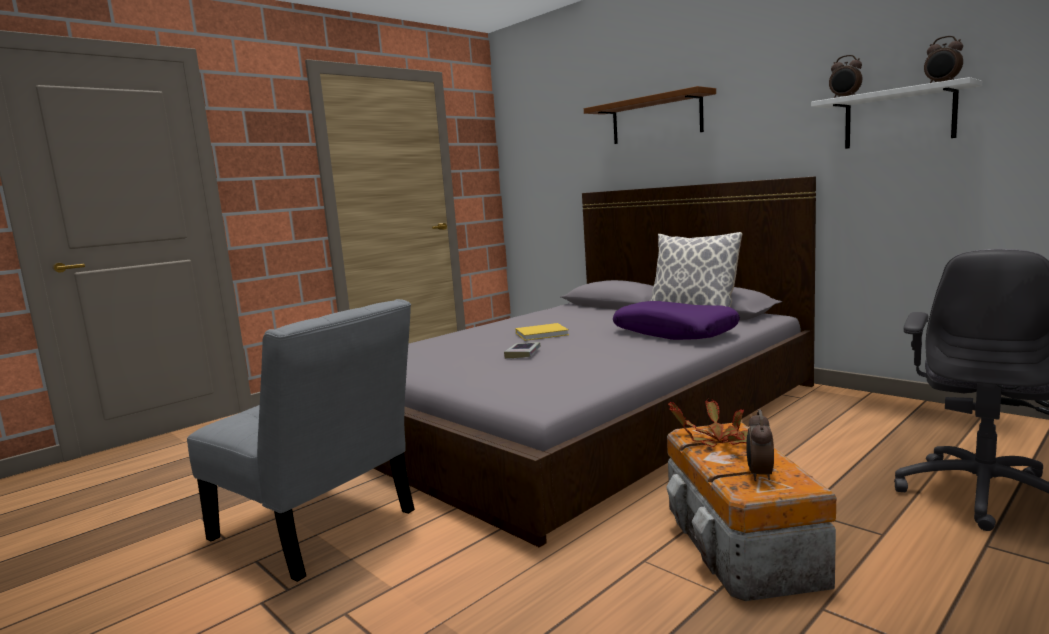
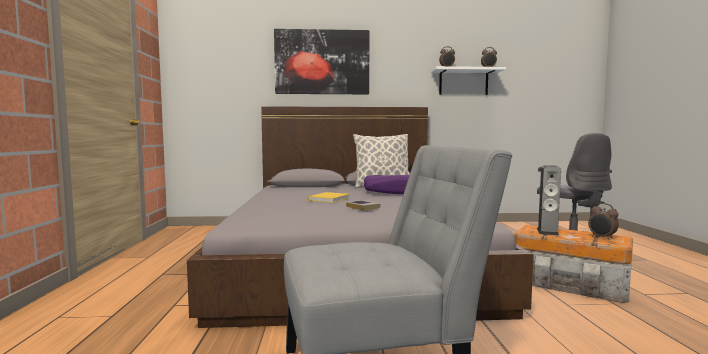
camera: 50 degrees left, 5 degrees down
(656, 119) = (322, 62): brown shelf -> picture
(716, 441) = (547, 231): potted plant -> speaker

